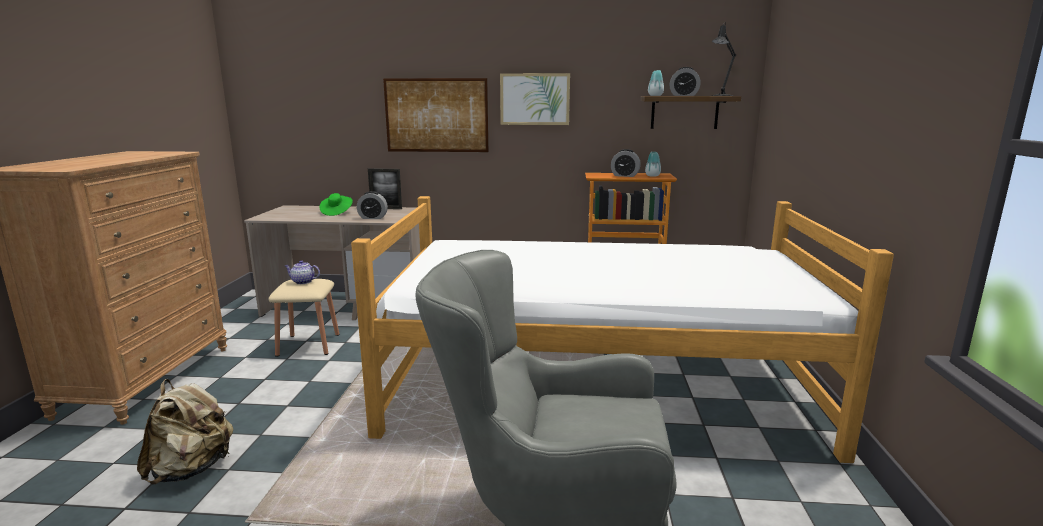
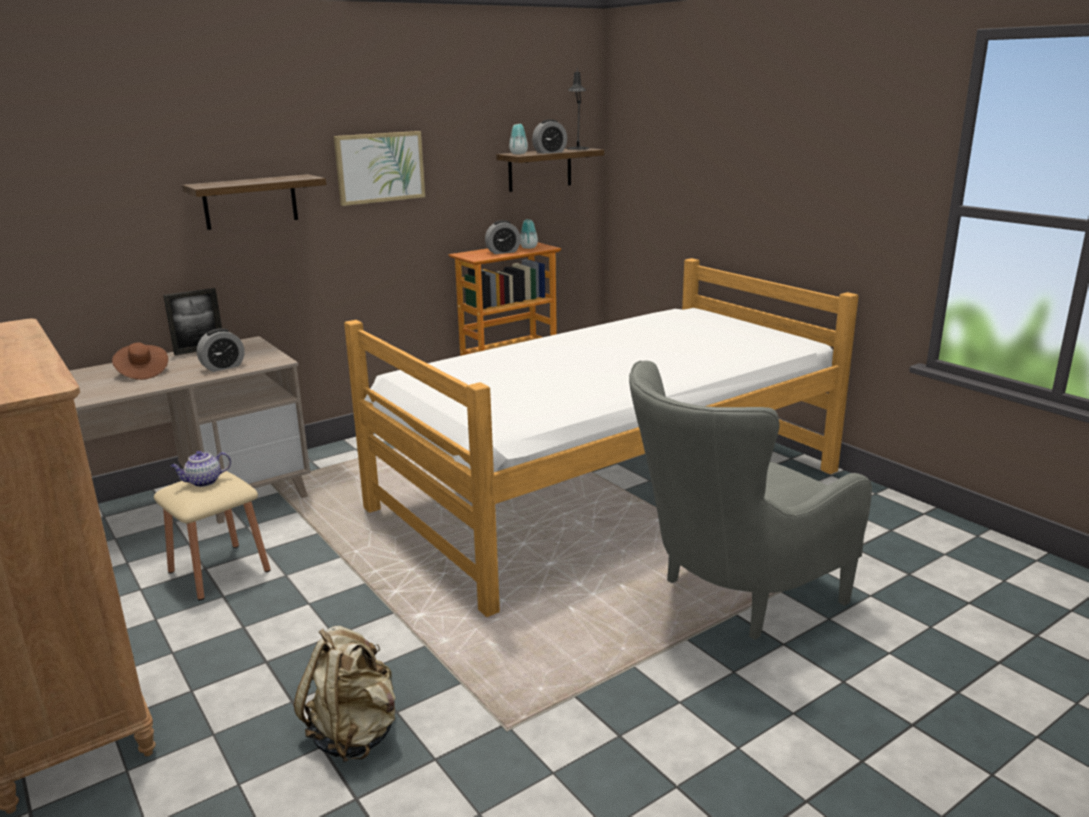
camera: 40 degrees left, 5 degrees up
(336, 212) = (142, 372): green hat -> brown hat
(436, 115) = (250, 202): picture -> shelf

